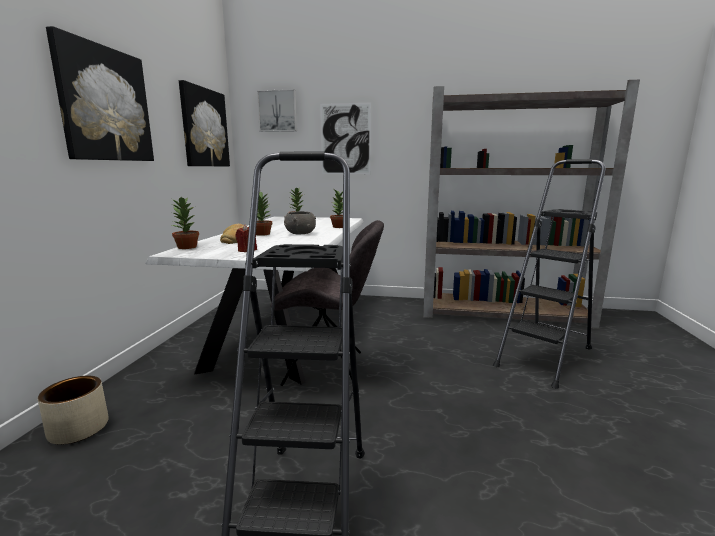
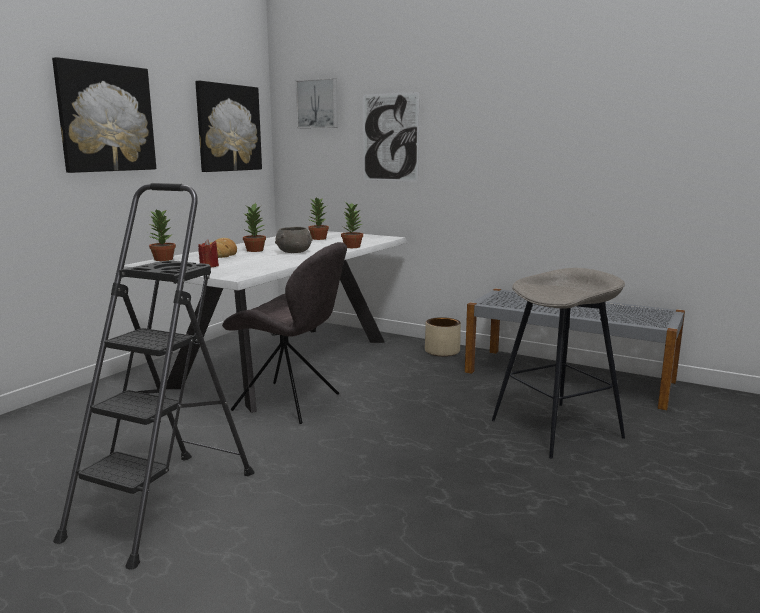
camera: 20 degrees right, 0 degrees up
(78, 429) = (47, 414): beige planter -> beige planter (442, 351)
(503, 312) = (568, 376): brown bookcase -> grey bench
(545, 355) = (557, 429): step ladder -> grey stool

